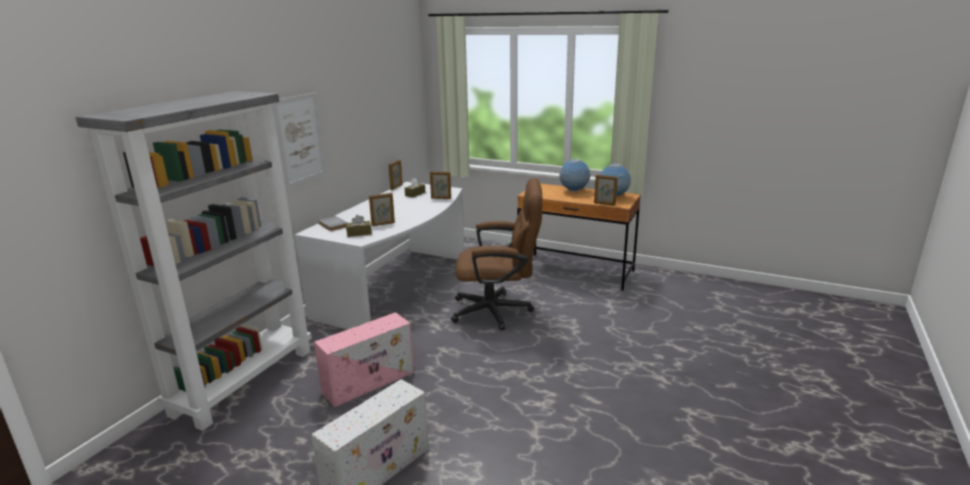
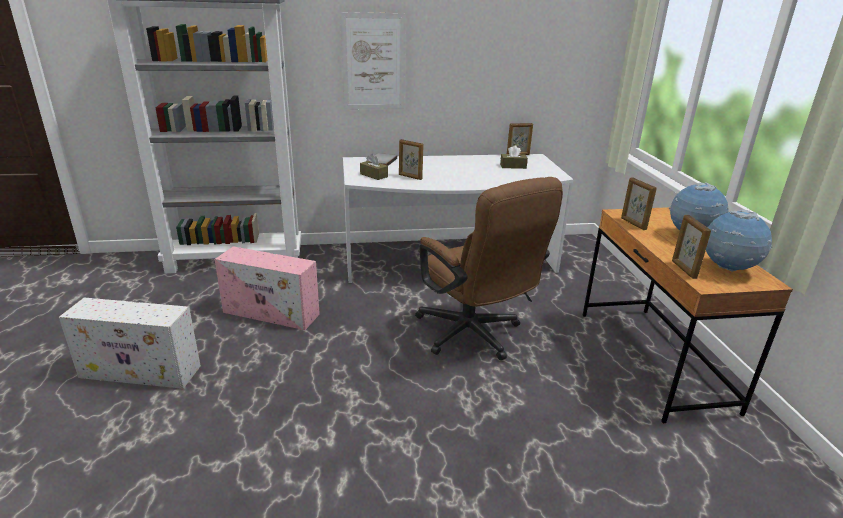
camera: 55 degrees right, 5 degrees up
(441, 198) = (521, 179): picture frame -> picture frame (633, 224)

